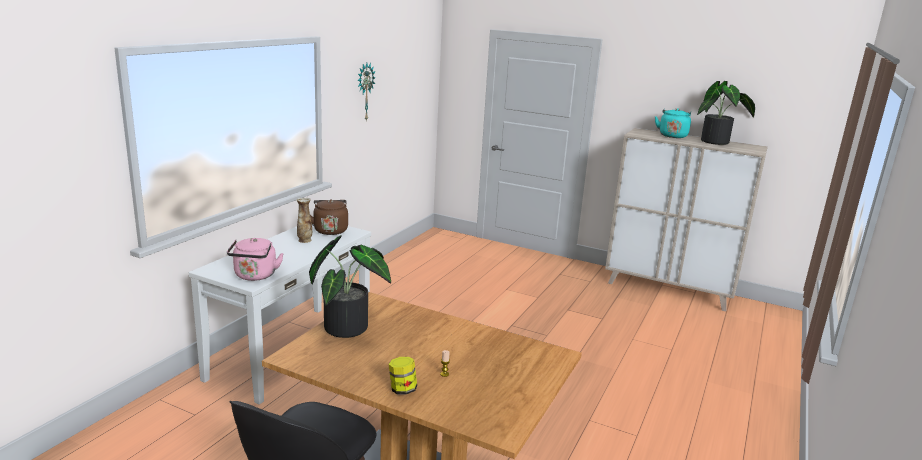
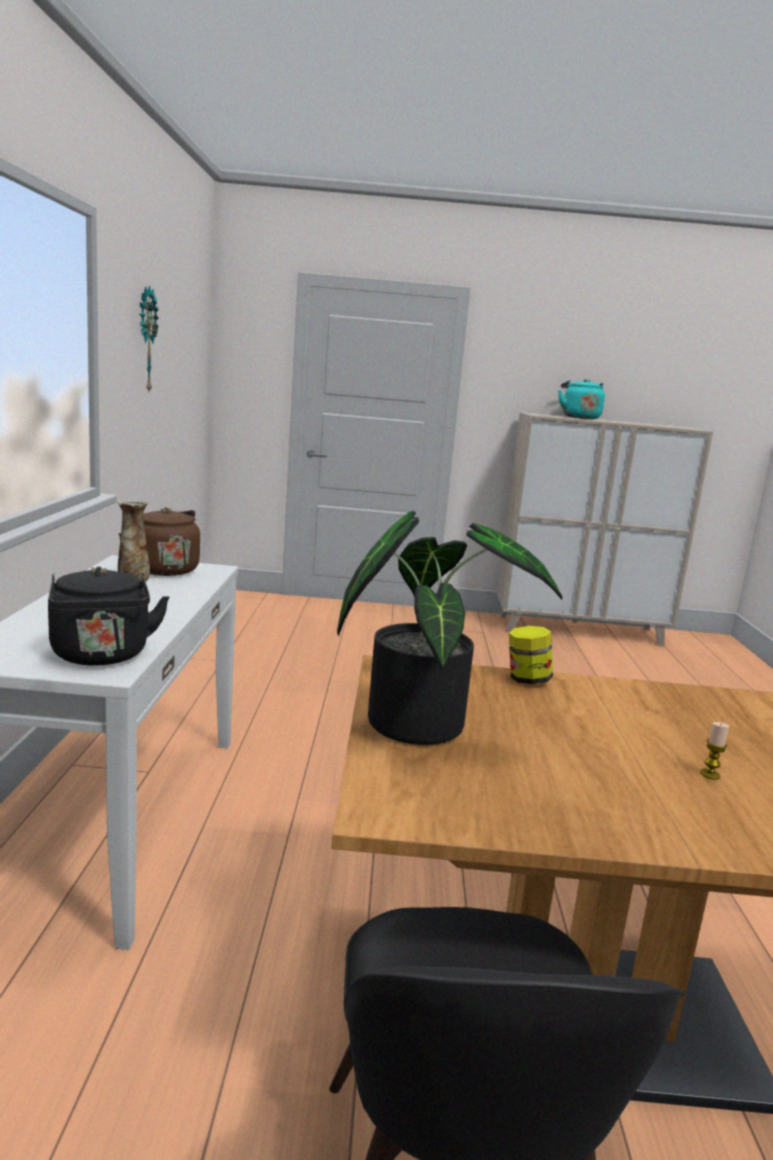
camera: 25 degrees left, 5 degrees down
(255, 276) = (101, 657): pink kettle -> black kettle
(402, 389) = (698, 825): jar -> jar (527, 680)
(718, 142) = (639, 423): potted plant -> none

